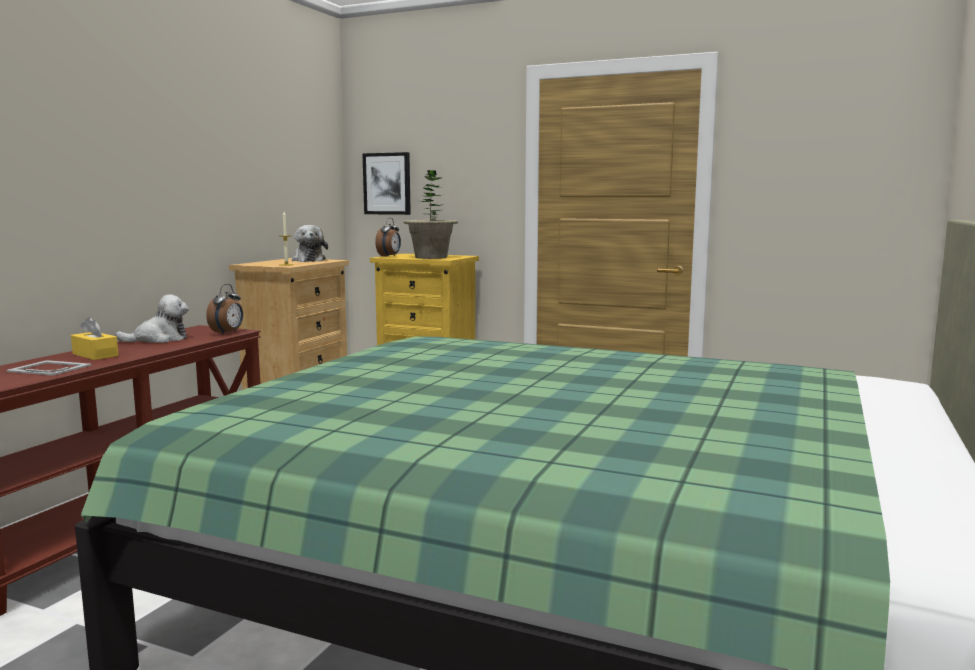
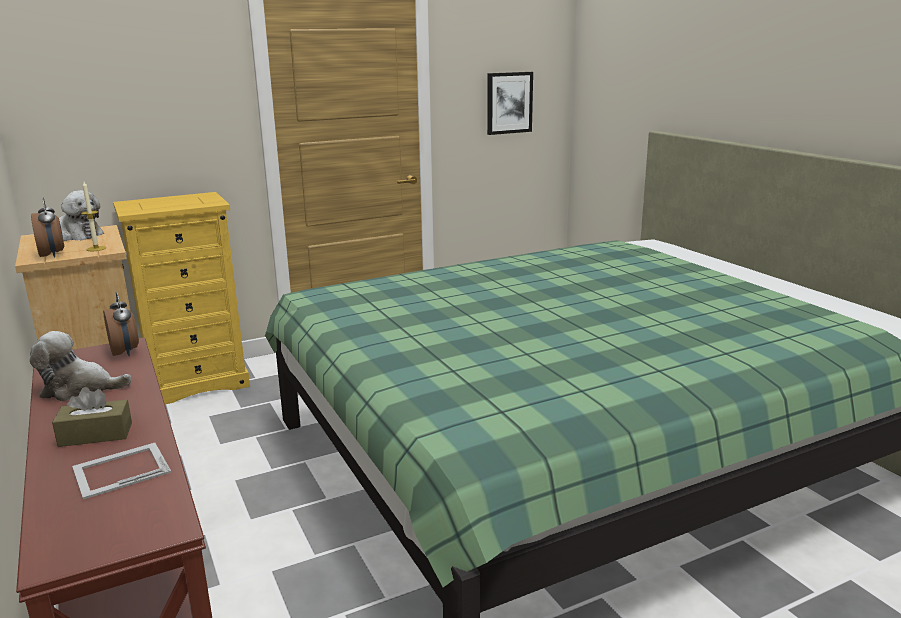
camera: 50 degrees left, 10 degrees up
(95, 355) = (96, 434): yellow tissue box -> brown tissue box
(159, 339) = (79, 389): plush toy -> plush toy turned 105 degrees counterclockwise
(387, 183) = (73, 118): picture -> picture (509, 103)
(389, 256) = (131, 210): alarm clock -> alarm clock (52, 255)
(431, 257) = (187, 203): potted plant -> none

